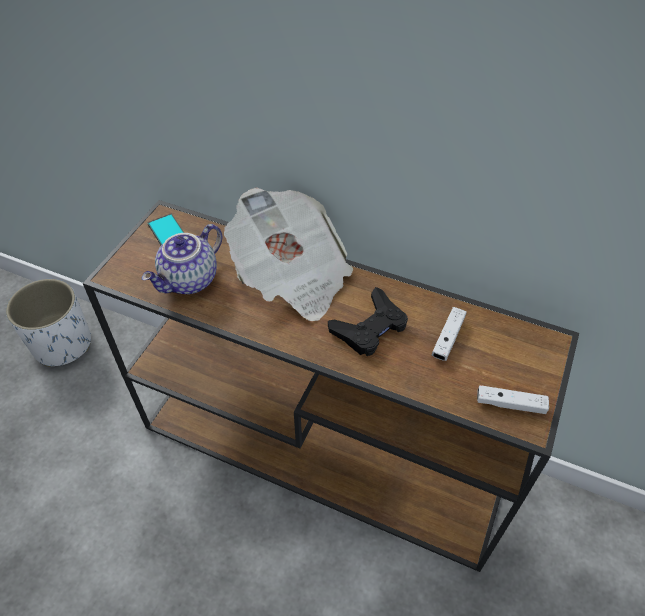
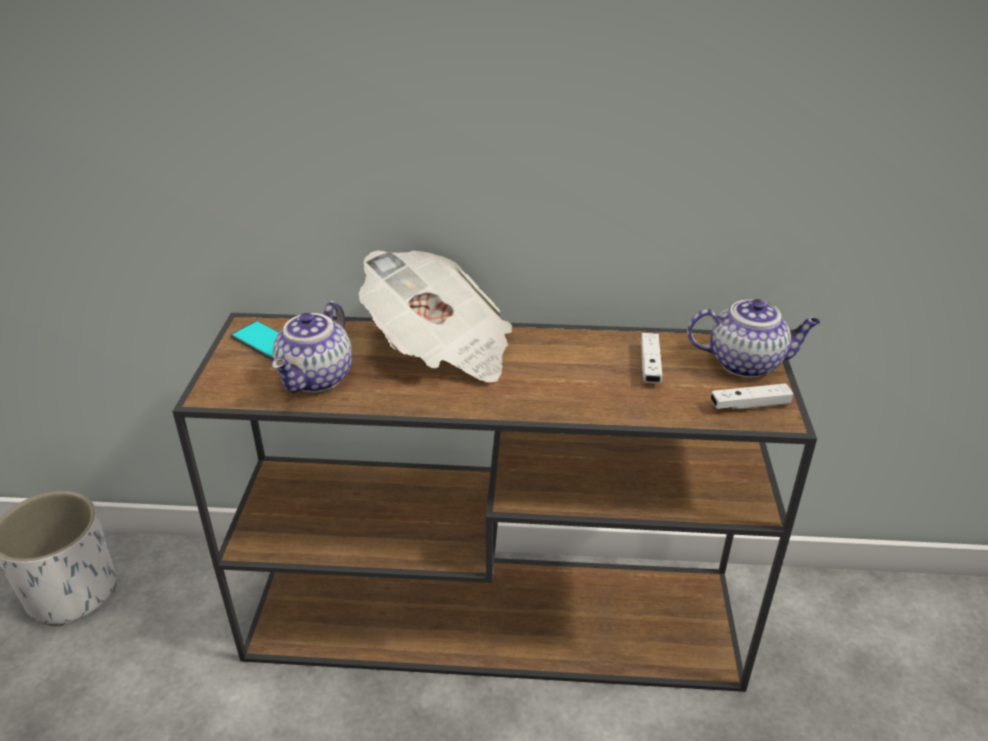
camera: 20 degrees left, 15 degrees down
(370, 328) = (559, 375): black game controller -> none
(532, 359) = (746, 363): none -> teapot

